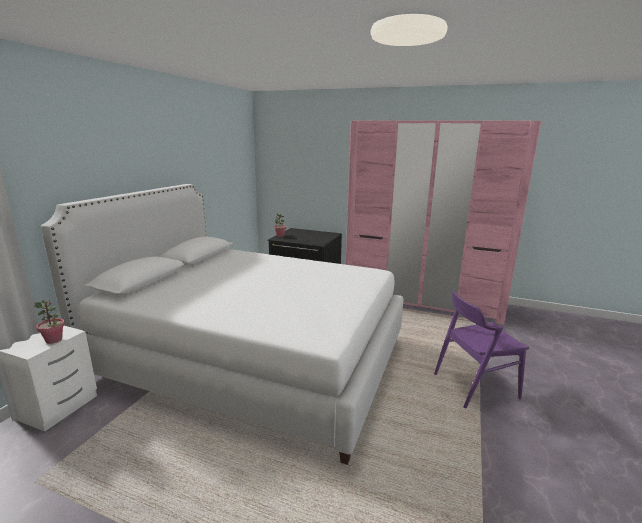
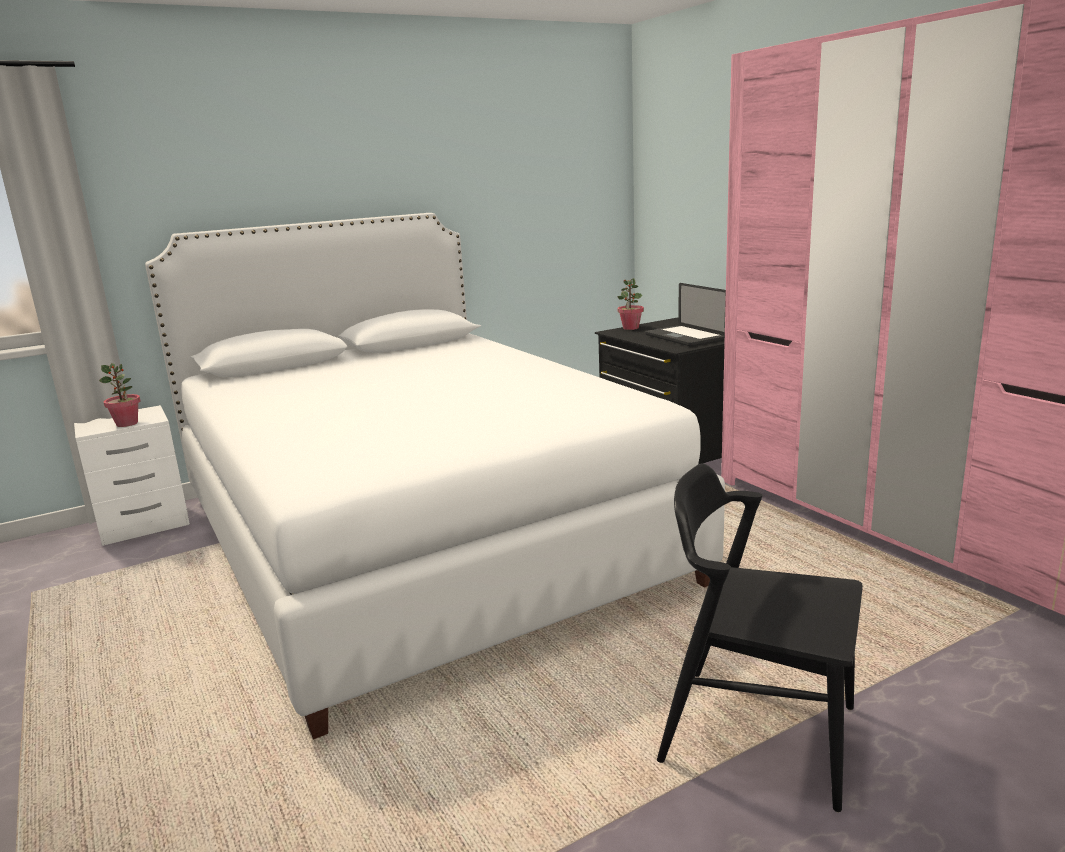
camera: 40 degrees right, 0 degrees up
(312, 238) = (684, 337): none -> laptop
(474, 385) = (757, 733): purple chair -> black chair

